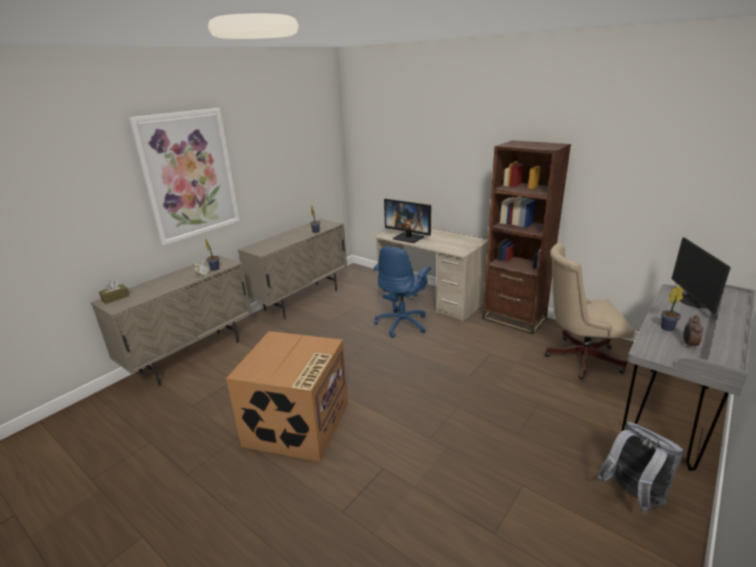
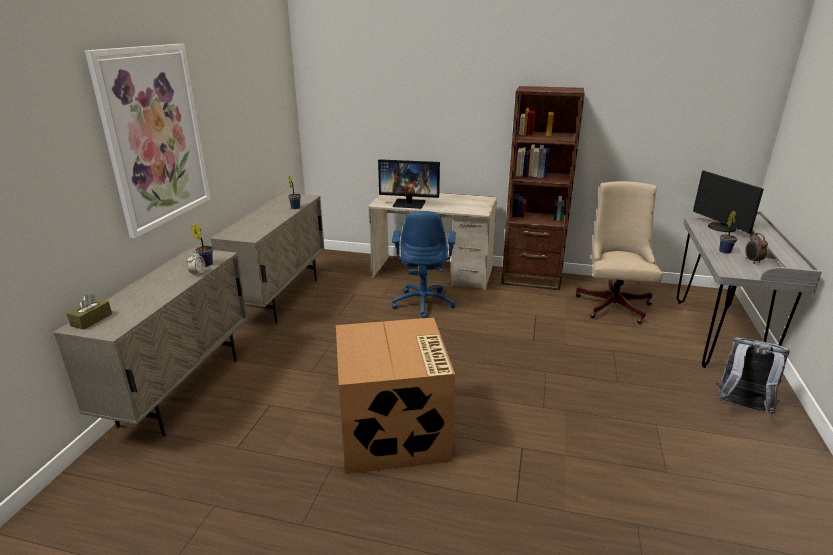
camera: 25 degrees left, 0 degrees up
(577, 357) = (614, 303): beige office chair -> beige office chair turned 120 degrees clockwise

